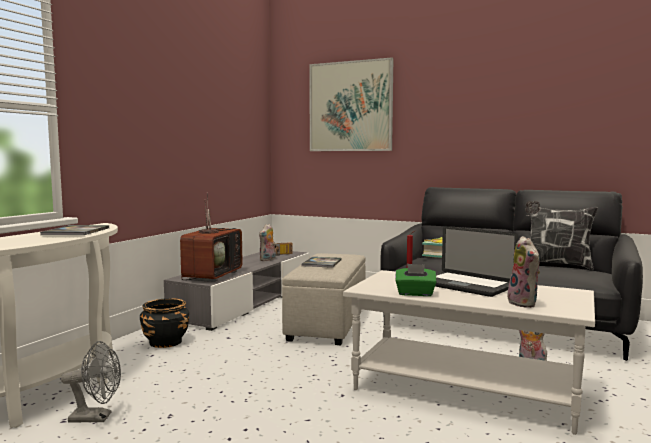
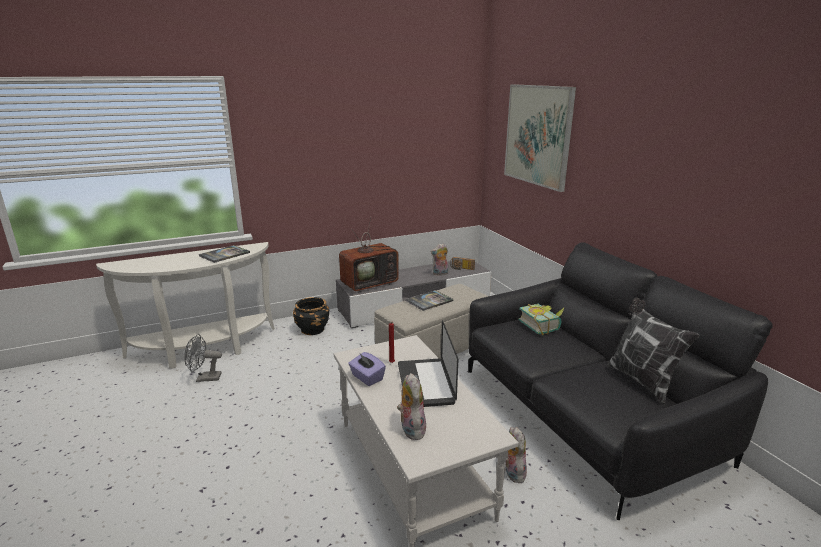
camera: 40 degrees right, 15 degrees up
(97, 417) = (204, 378): grey fan -> grey fan turned 135 degrees clockwise
(415, 293) = (367, 378): green tissue box -> purple tissue box
(525, 303) = (411, 429): plush toy -> plush toy turned 135 degrees clockwise

